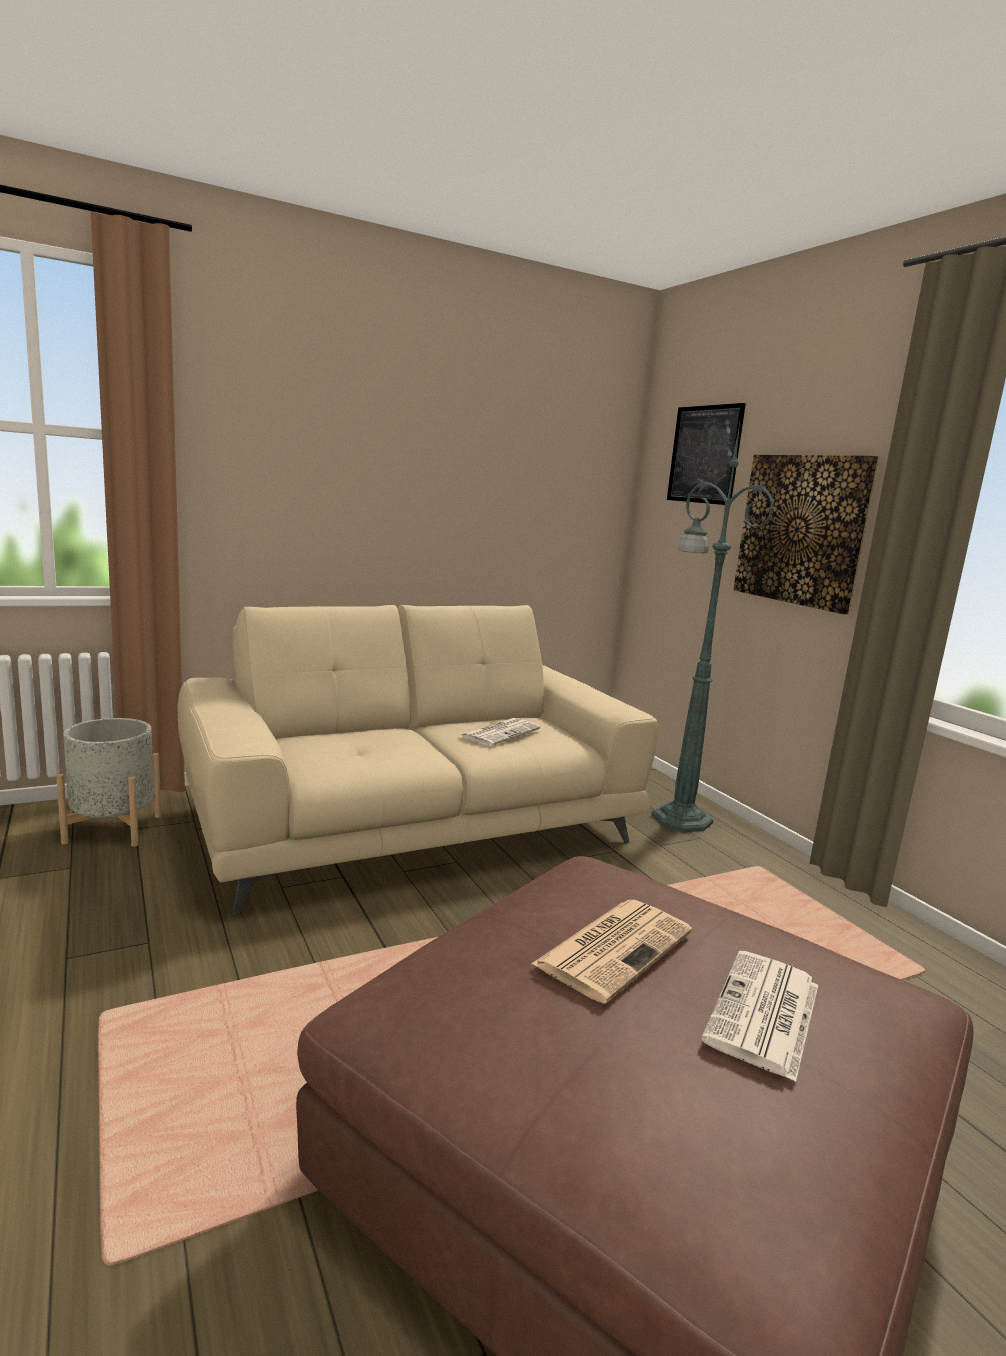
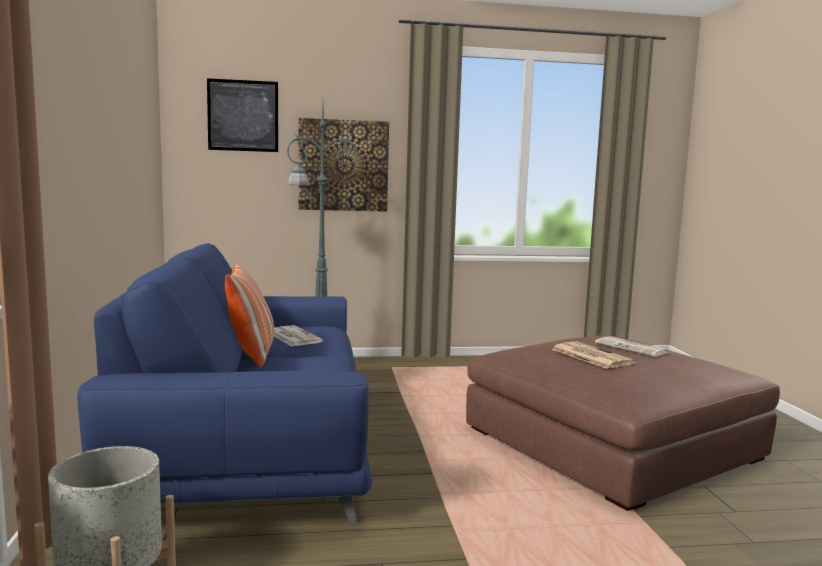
camera: 70 degrees left, 5 degrees down
(411, 726) = (251, 355): none -> pillow
(414, 824) = (252, 441): beige sofa -> blue sofa

